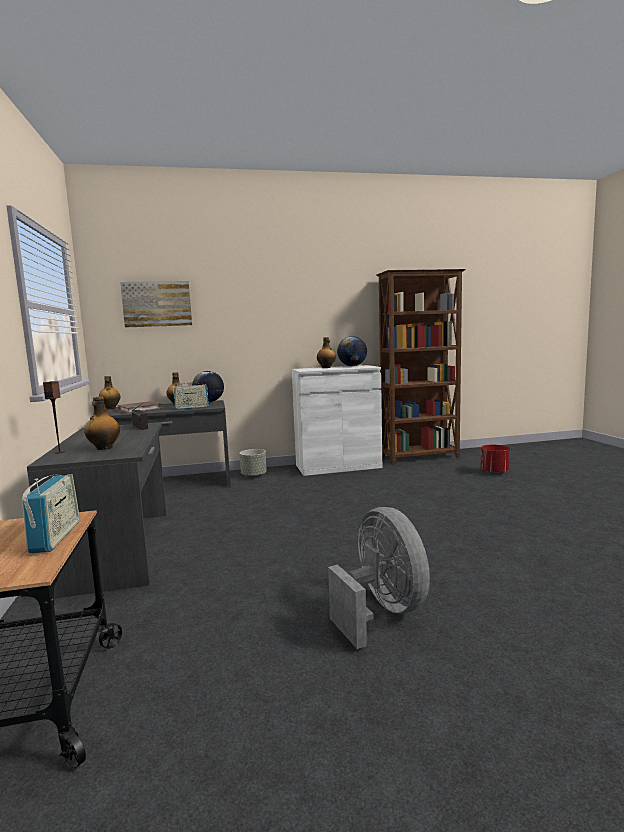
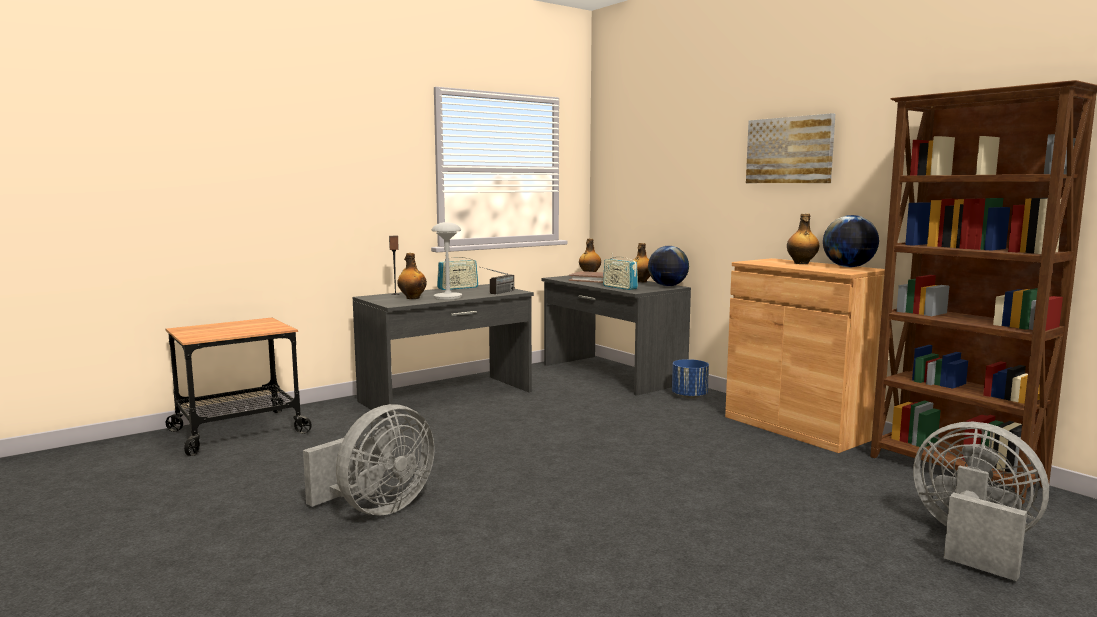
camera: 65 degrees right, 0 degrees up
(56, 537) = (246, 332): radio -> radio (458, 288)
(131, 439) = (448, 297): none -> grey table lamp
(157, 304) = (644, 159): picture -> picture (790, 150)
(254, 475) = (689, 396): grey planter -> blue planter
(338, 466) = (797, 427): white cabinet -> brown cabinet
(494, 472) = (972, 543): red planter -> grey fan

